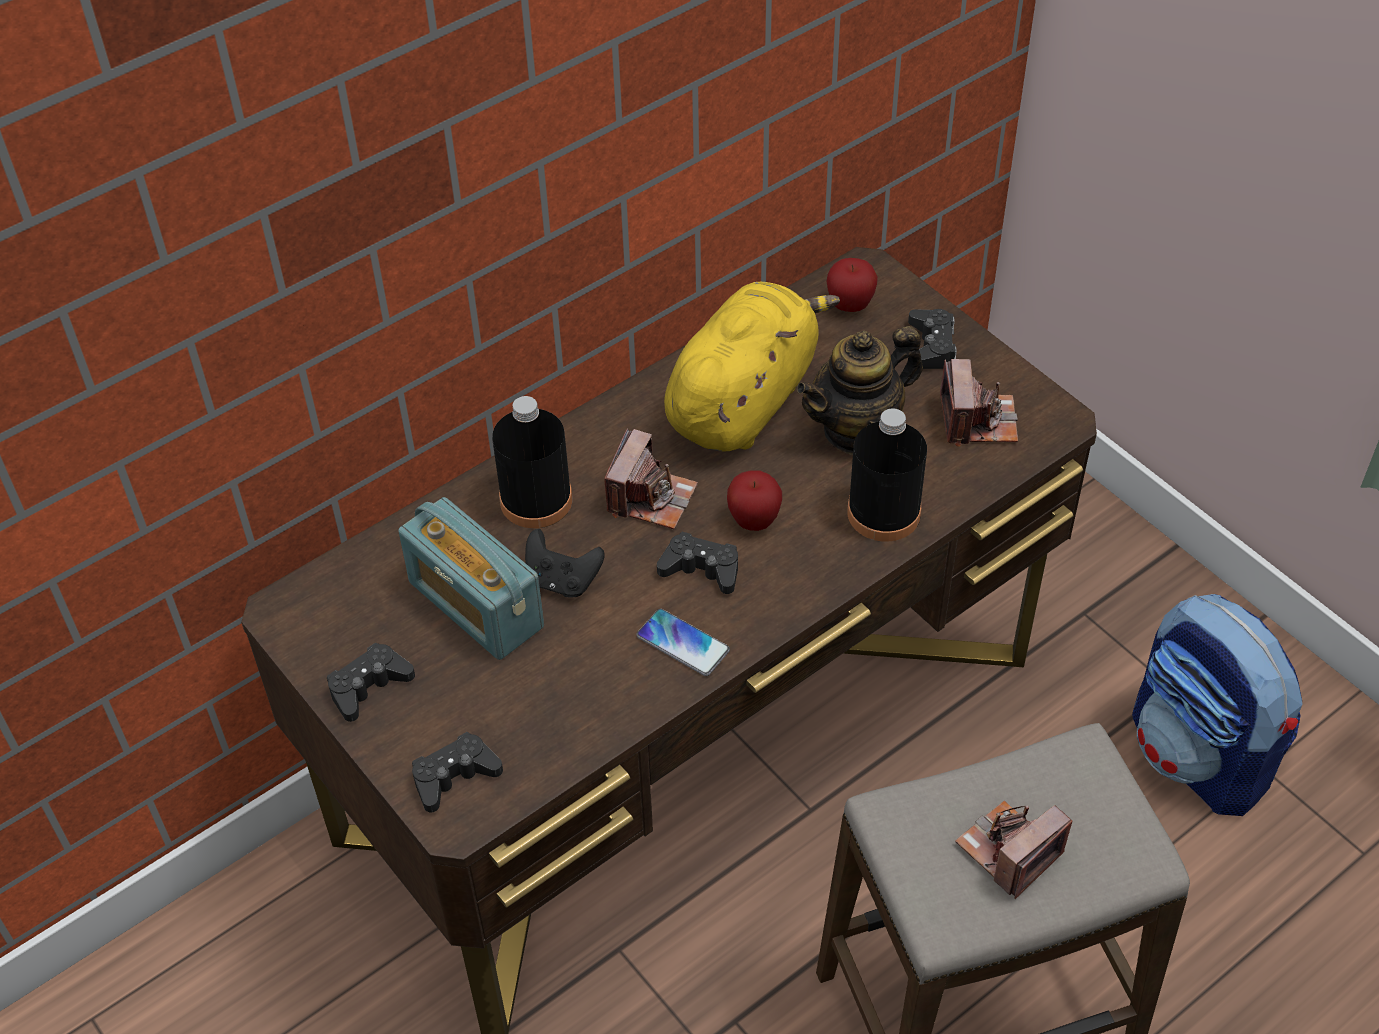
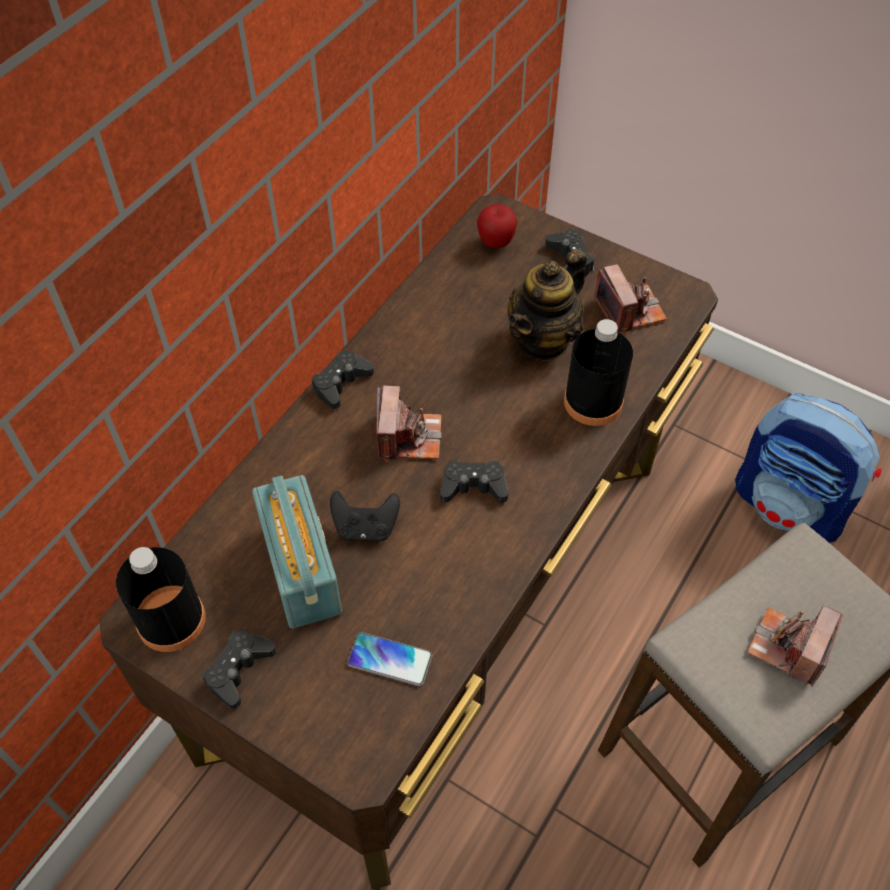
camera: 20 degrees left, 5 degrees up
(454, 777) = (345, 731): black game controller -> black game controller (341, 383)
(475, 605) = (301, 569): radio -> radio turned 135 degrees counterclockwise
(536, 500) = (316, 464): black bottle -> black bottle (171, 620)
(683, 643) = (485, 554): phone -> phone (390, 659)
(744, 400) = (447, 337): yellow plush toy -> none
(754, 521) = (497, 434): apple -> none

